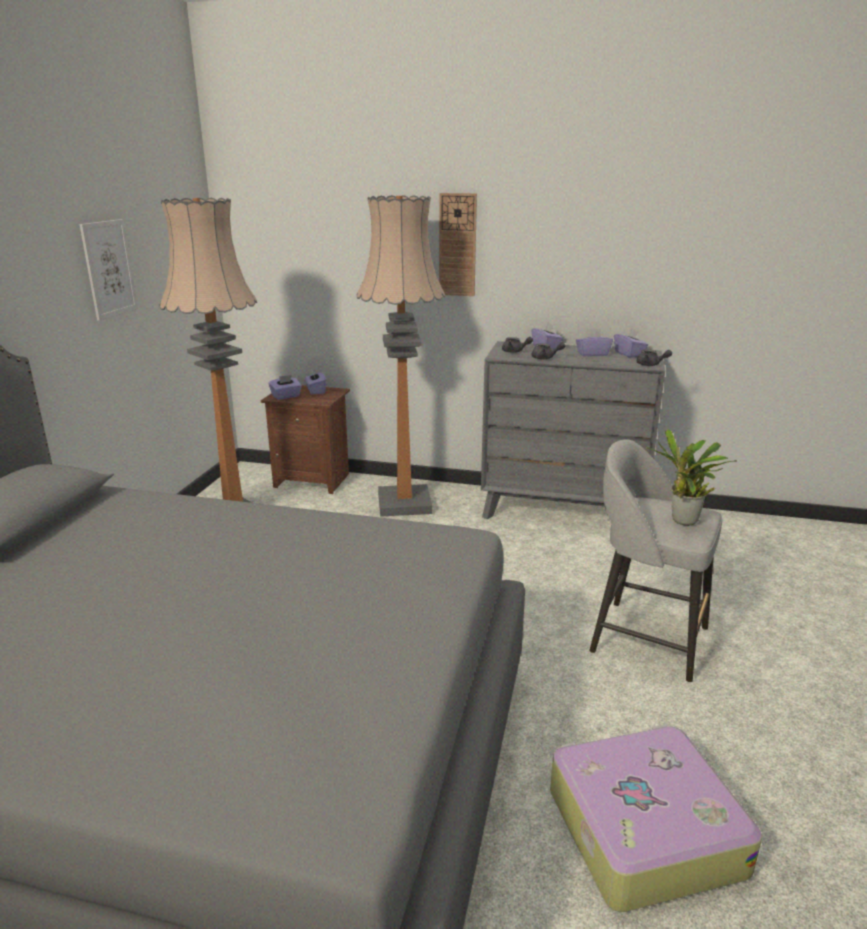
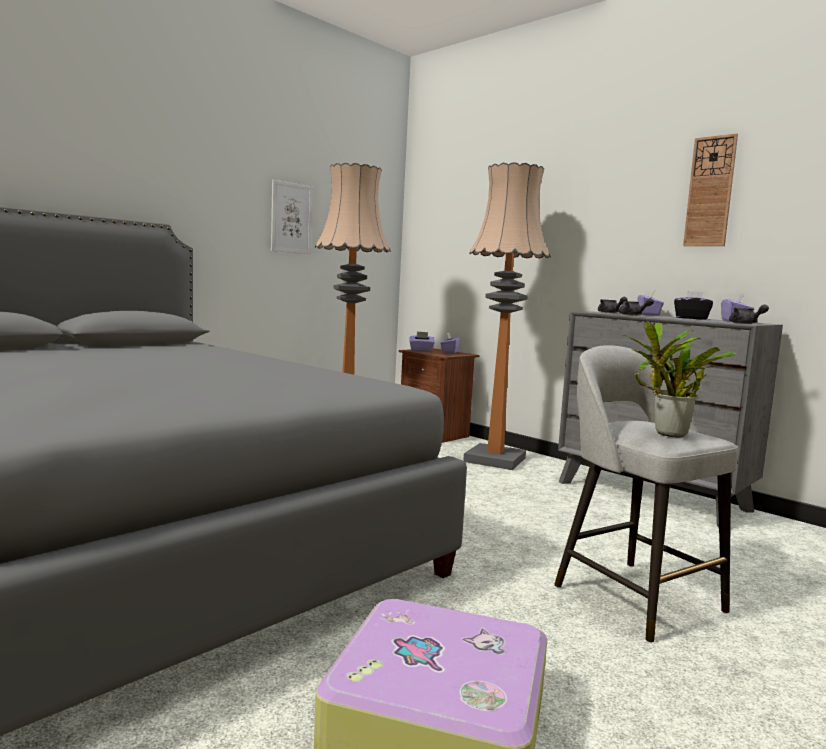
camera: 30 degrees right, 15 degrees down
(457, 245) = (580, 221): wall clock -> wall clock (710, 192)
(592, 354) = (691, 318): purple tissue box -> black tissue box

